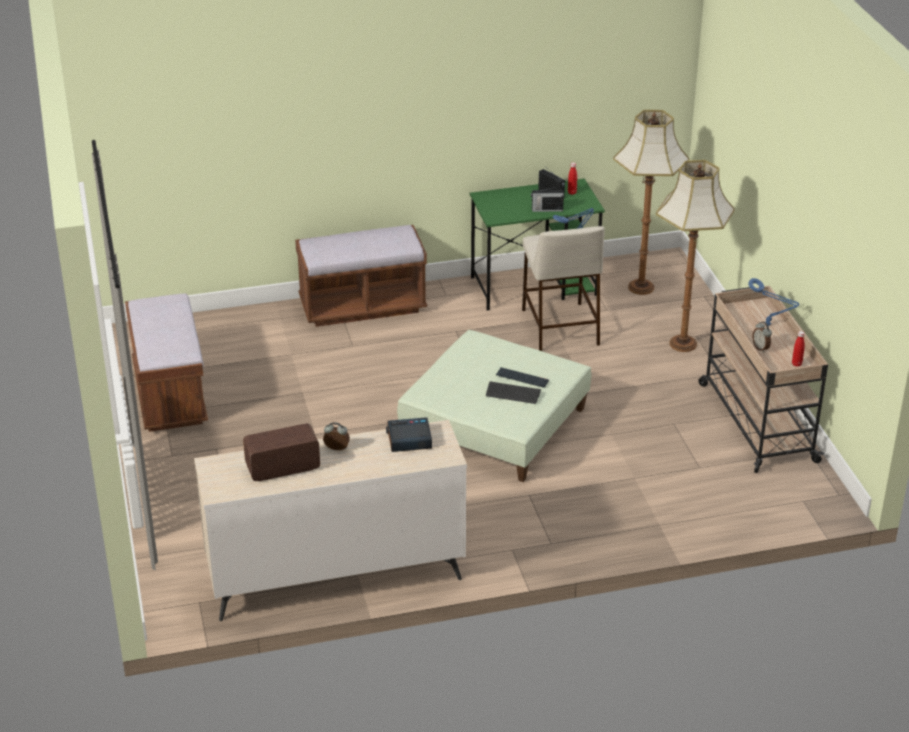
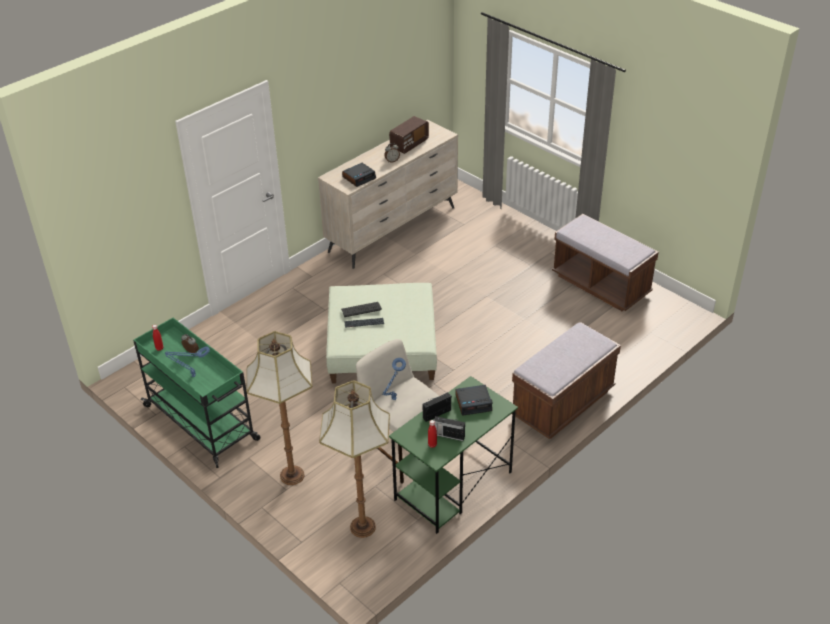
camera: 150 degrees right, 5 degrees up
(505, 206) = (473, 403): none -> alarm clock
(756, 421) = (202, 423): beige cart -> green cart

